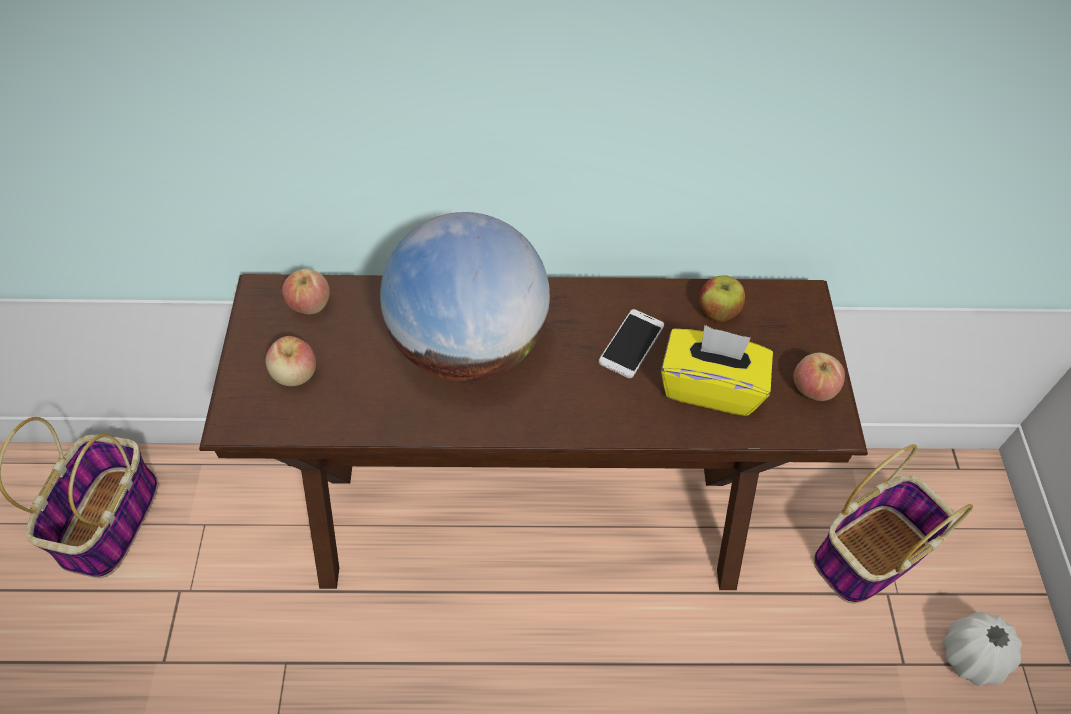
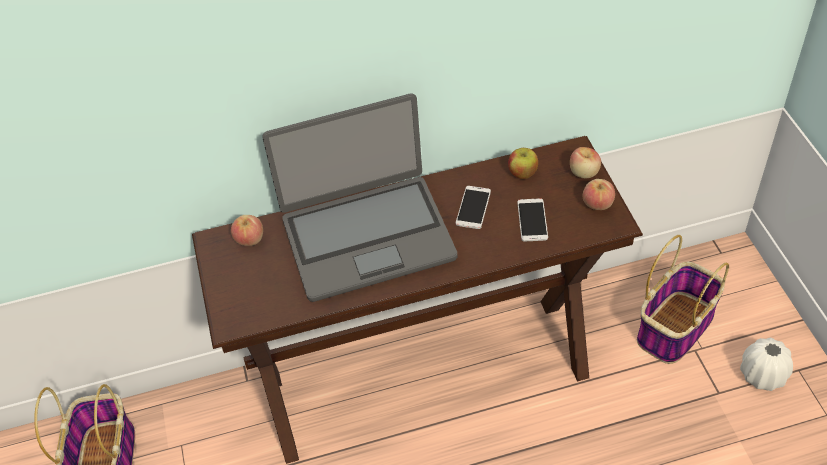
camera: 10 degrees left, 5 degrees down
(295, 374) = (258, 285): apple -> apple (584, 173)
(469, 346) = (367, 237): globe -> laptop
(710, 386) = (532, 220): yellow tissue box -> phone

